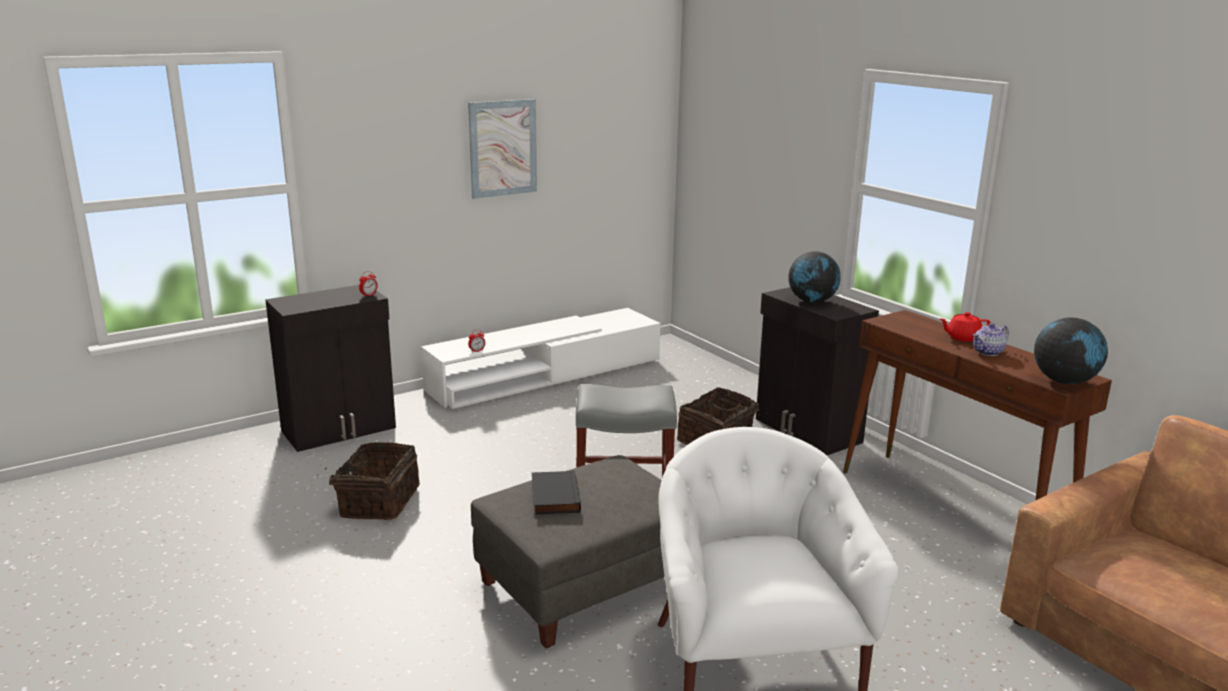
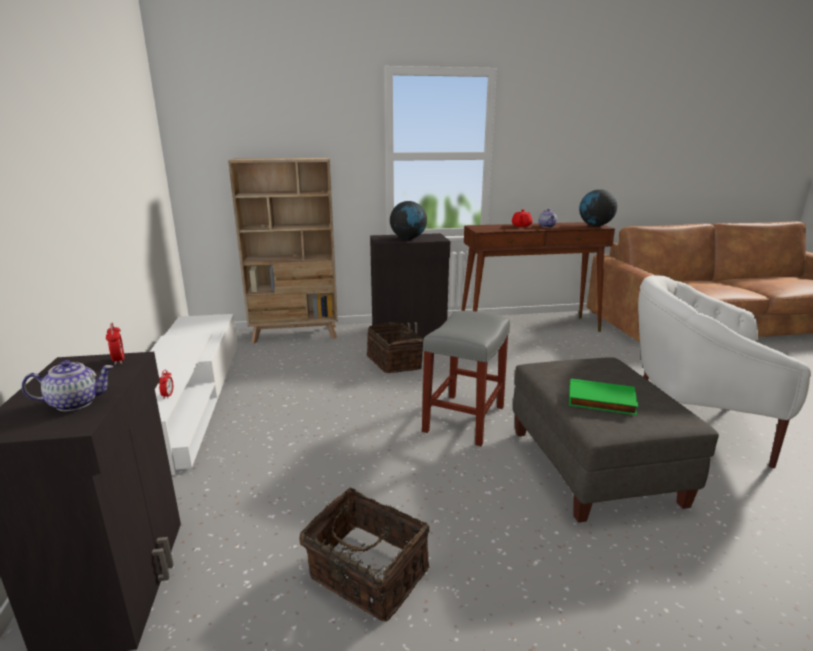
camera: 65 degrees left, 0 degrees up
(313, 303) = (76, 403): none -> teapot
(503, 148) = (85, 150): picture -> none
(553, 496) = (600, 401): black book -> green book
(723, 375) = (295, 334): none -> beige bookcase

